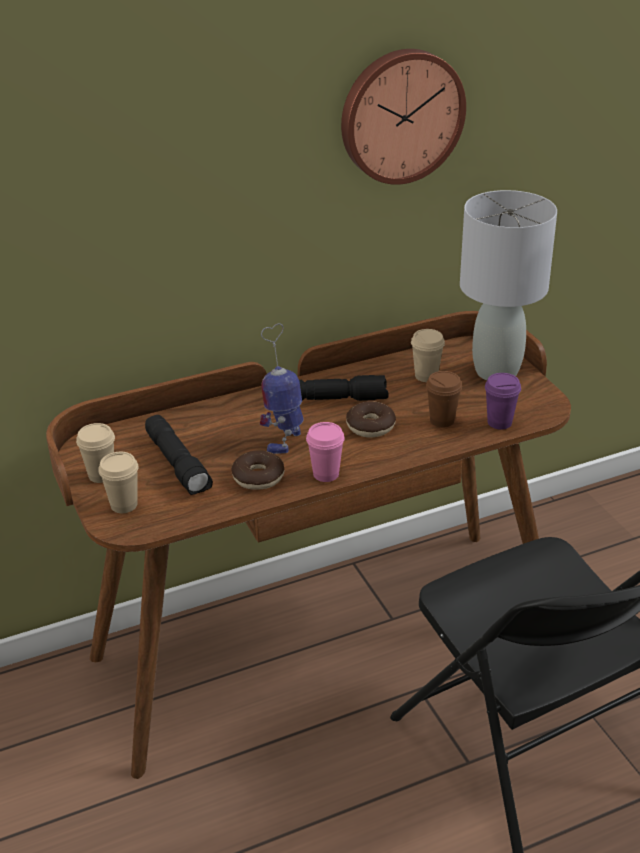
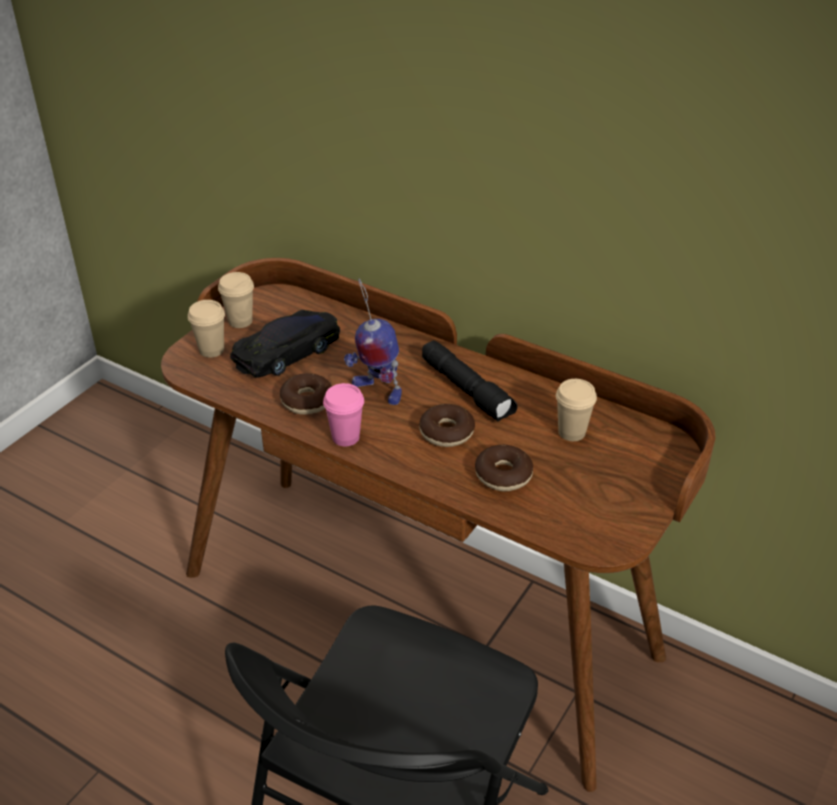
camera: 55 degrees right, 5 degrees up
(179, 464) = (288, 351): black flashlight -> black toy car
(285, 439) = (376, 391): toy robot -> toy robot turned 135 degrees counterclockwise
(400, 115) = (649, 130): wall clock -> none
(442, 420) = (503, 475): brown cup -> donut
(497, 371) = (637, 478): grey table lamp -> none
(499, 422) = (541, 517): purple cup -> none

